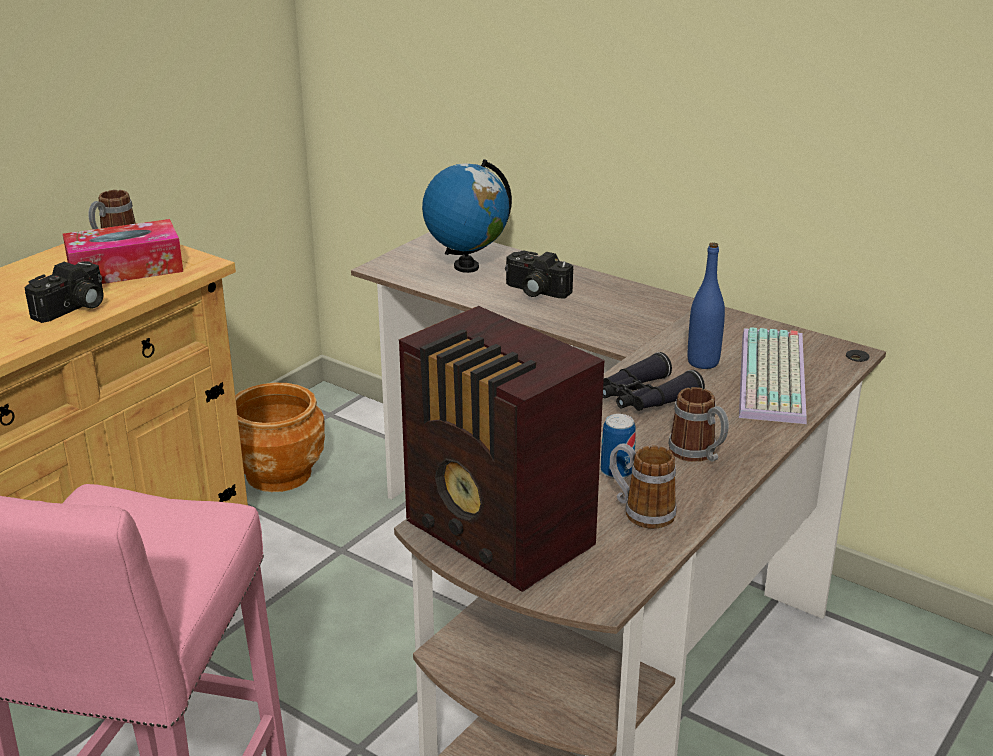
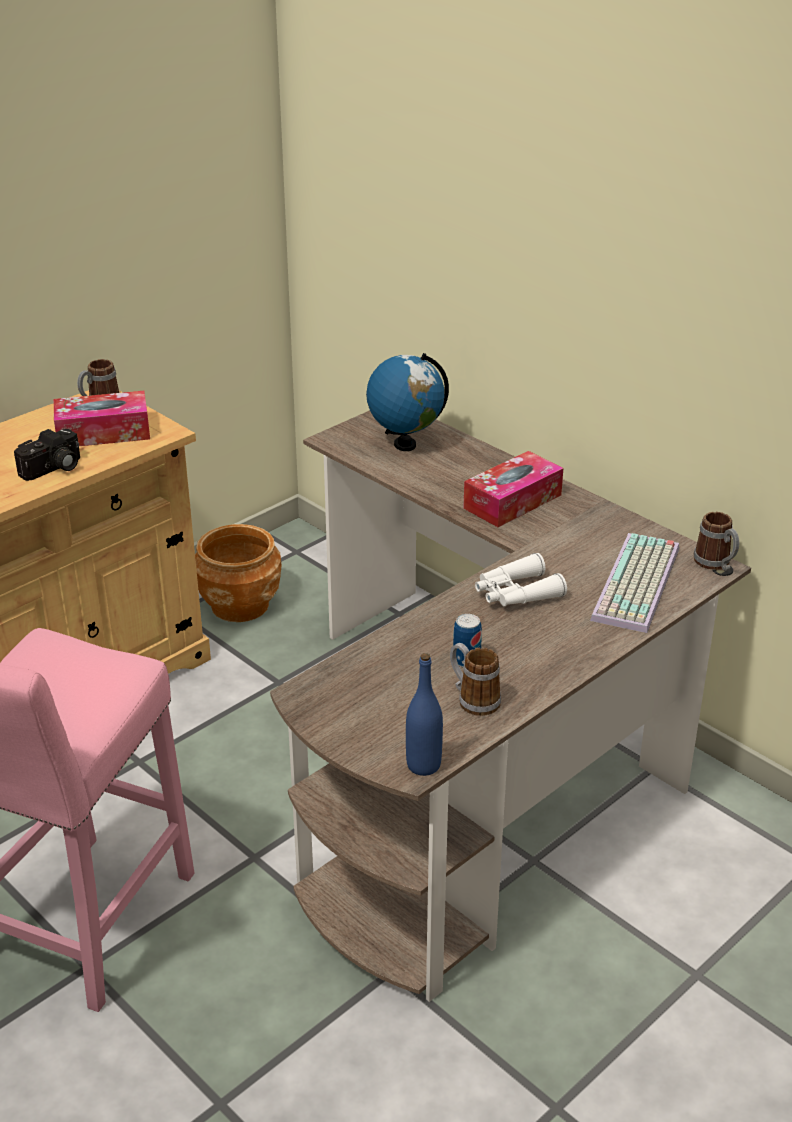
camera: 10 degrees right, 5 degrees up
(499, 538) = (350, 709): radio -> none
(534, 291) = (457, 476): camera -> none
(604, 310) = (512, 501): none -> tissue box
(645, 398) = (516, 593): black binoculars -> white binoculars
(698, 454) = (541, 652): mug -> mug (716, 564)
(703, 362) = (580, 563): blue bottle -> blue bottle (423, 765)

